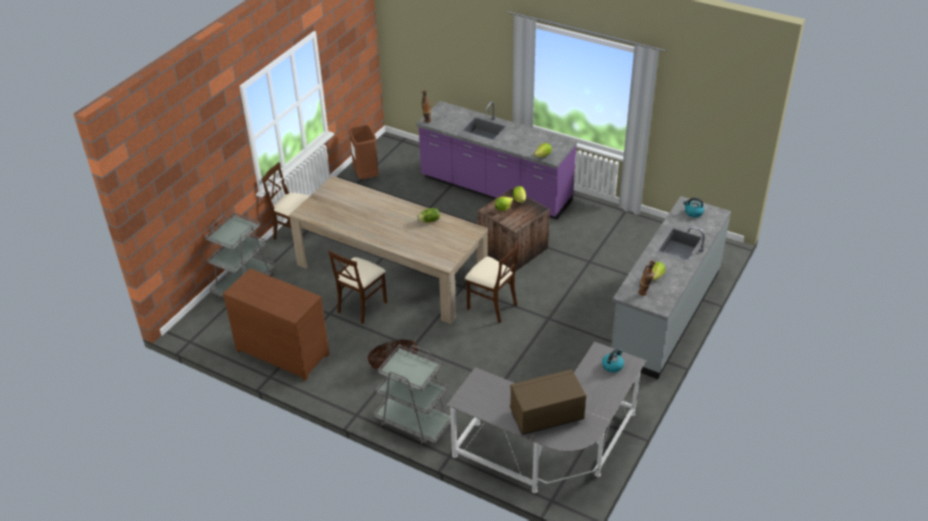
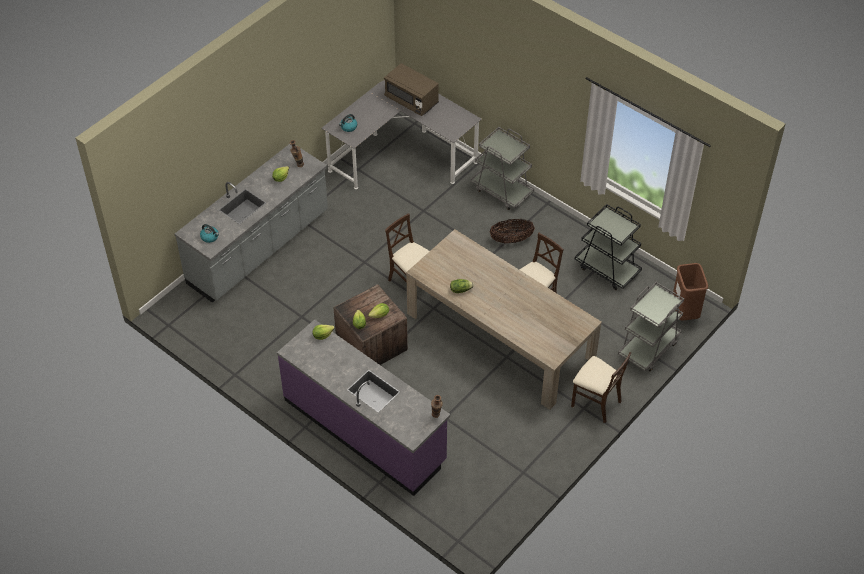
camera: 170 degrees left, 10 degrees up
(283, 350) = (607, 269): brown dresser -> black cart
(366, 176) = (511, 483): brown trash can -> brown trash can (684, 312)
(546, 415) = (411, 100): brown microwave -> brown microwave turned 45 degrees clockwise

